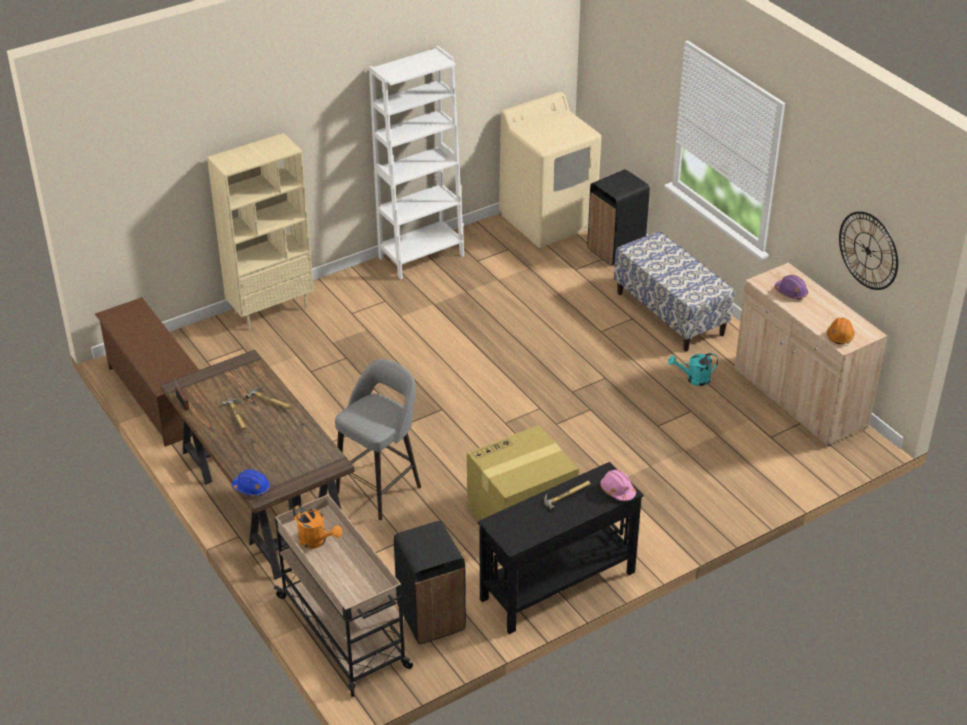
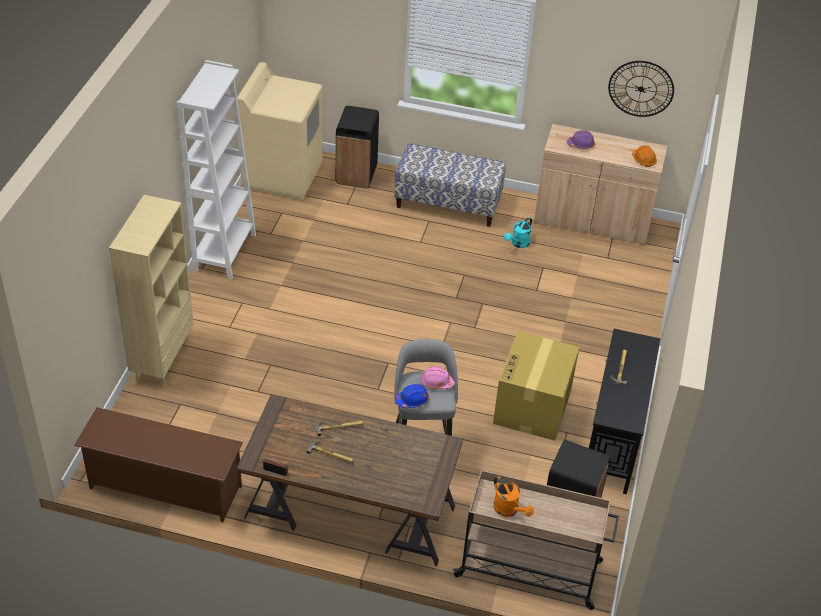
camera: 45 degrees left, 5 degrees up
(251, 488) = (416, 502): blue hard hat -> blue hard hat (412, 400)
(316, 541) = (509, 510): orange watering can -> orange watering can turned 60 degrees clockwise
(617, 490) = (643, 345): pink hard hat -> pink hard hat (437, 382)

